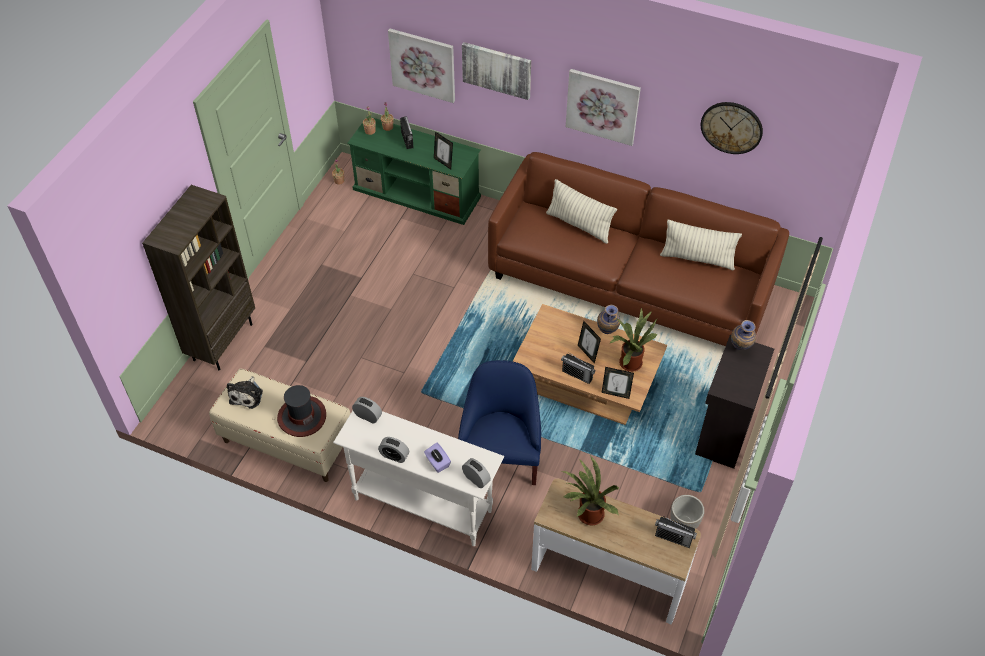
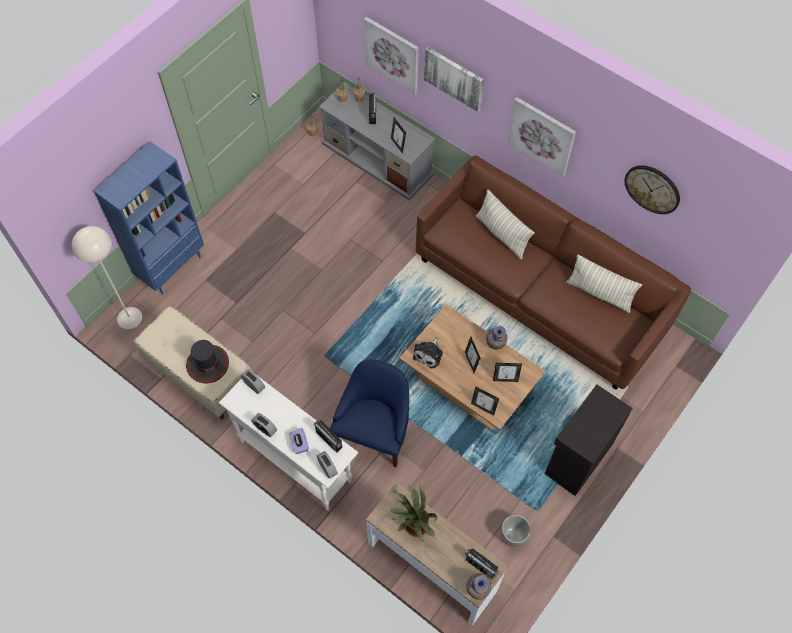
camera: 15 degrees right, 10 degrees up
(188, 402) = (129, 317): none -> beige floor lamp
(222, 341) = (172, 267): brown bookcase -> blue bookcase
(247, 395) = (168, 332): plush toy -> plush toy (429, 354)
(417, 193) = (378, 159): green tv stand -> grey tv stand
(577, 375) = (455, 381): radio -> radio (329, 440)
(629, 361) = (505, 379): potted plant -> picture frame
(740, 348) = (600, 400): vase -> vase (477, 591)

